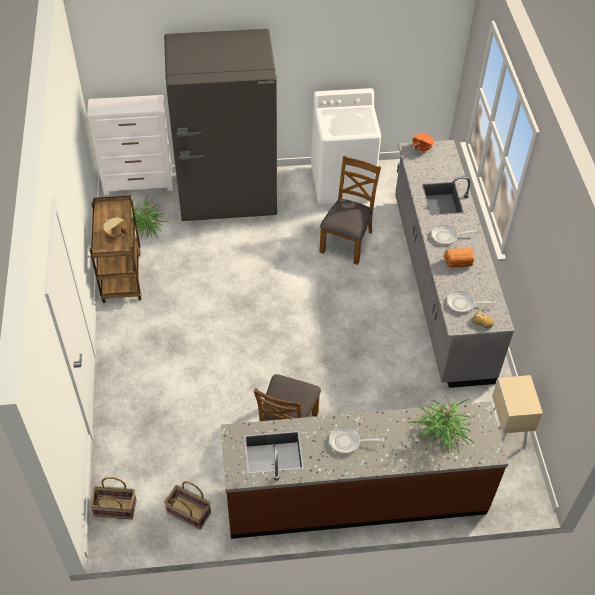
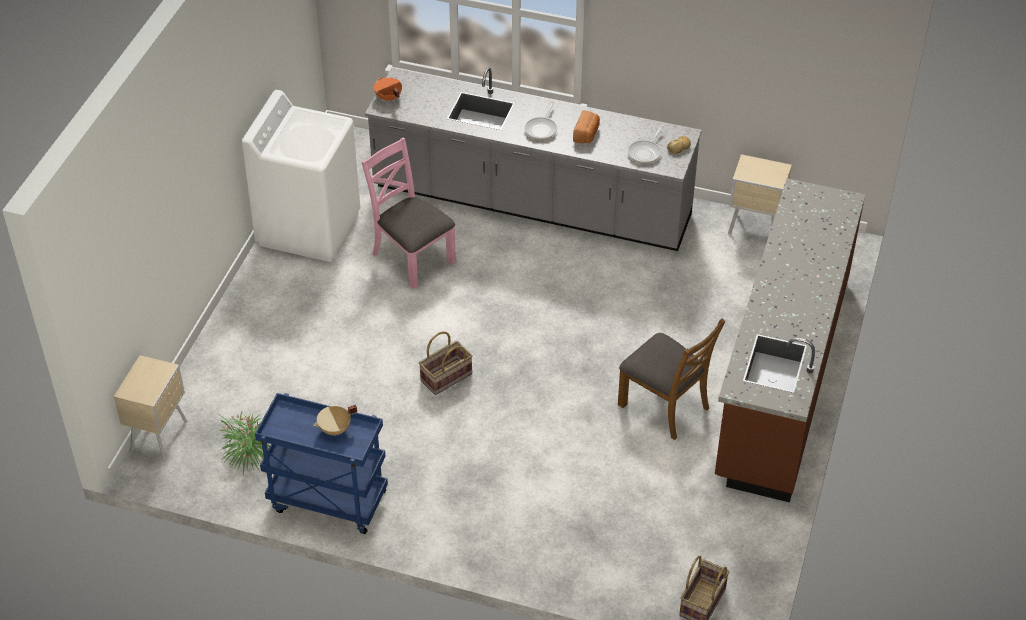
camera: 65 degrees left, 5 degrees down
(121, 276) = (327, 501): brown cart -> blue cart
(139, 184) = (160, 435): white dresser -> beige nightstand
(188, 513) = (740, 532): basket -> basket (446, 378)
(227, 196) = (253, 346): grey fridge -> none
(347, 241) = (412, 258): brown chair -> pink chair
(347, 441) = (788, 300): frying pan -> none
(441, 432) = (807, 226): potted plant -> none

